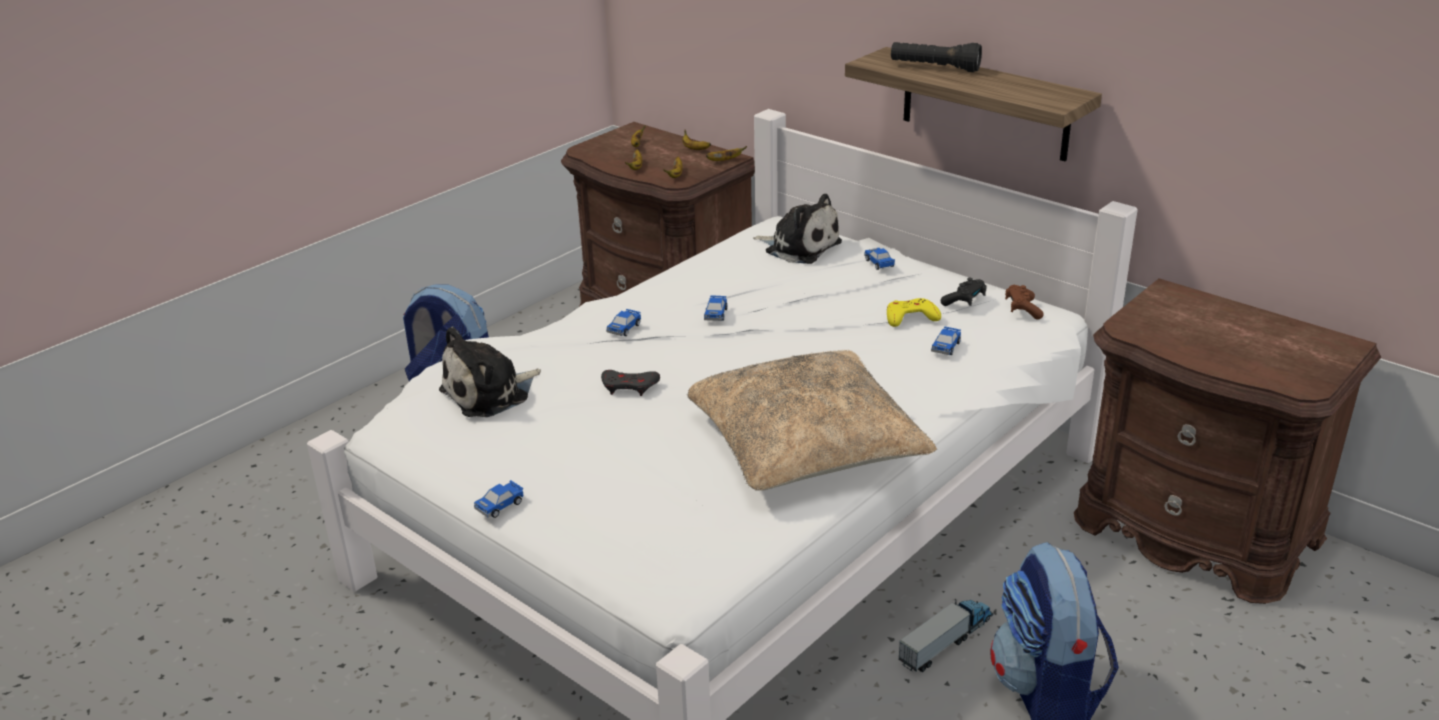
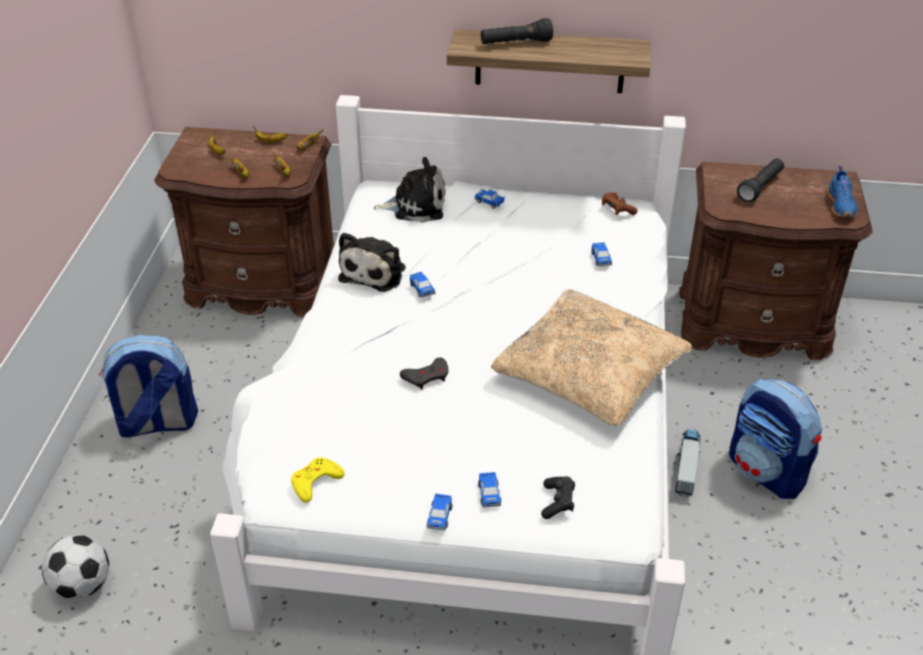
camera: 35 degrees left, 10 degrees up
(266, 493) = (82, 586): none -> football
(490, 393) = (324, 426): plush toy -> plush toy (375, 272)
(624, 328) = (368, 327): toy car -> toy car (489, 494)
(910, 317) = (556, 242): yellow game controller -> yellow game controller (315, 482)
(964, 301) = (576, 216): black game controller -> black game controller (557, 502)
(1208, 321) = (760, 187): none -> black flashlight
(1307, 369) = (841, 205): none -> blue shoe

